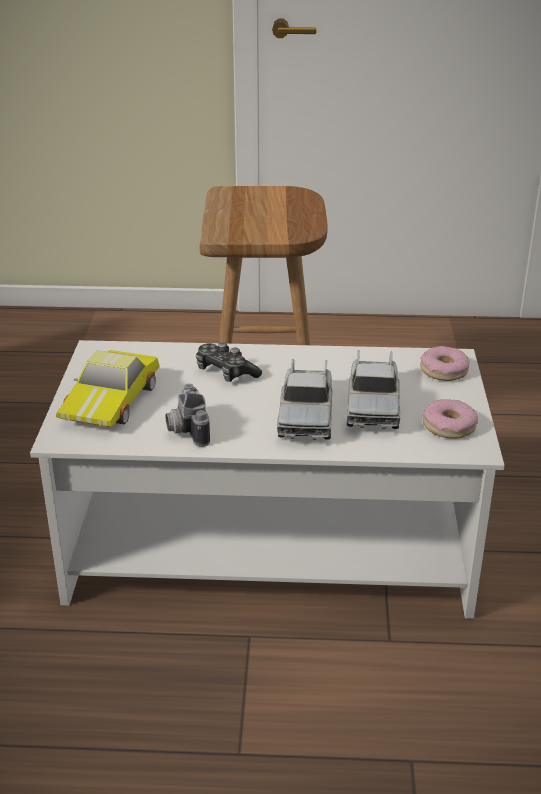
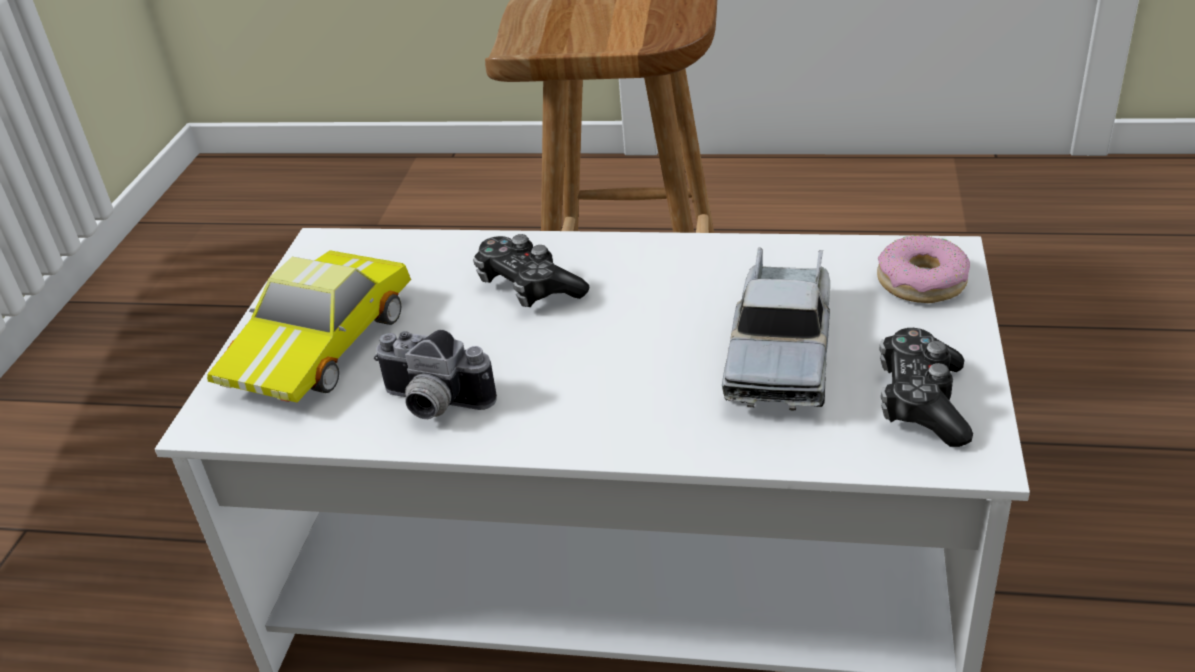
camera: 10 degrees right, 5 degrees up
(185, 430) = (432, 405): camera -> camera turned 60 degrees counterclockwise
(306, 413) = (655, 371): toy truck -> none
(448, 426) = (922, 401): donut -> game controller

